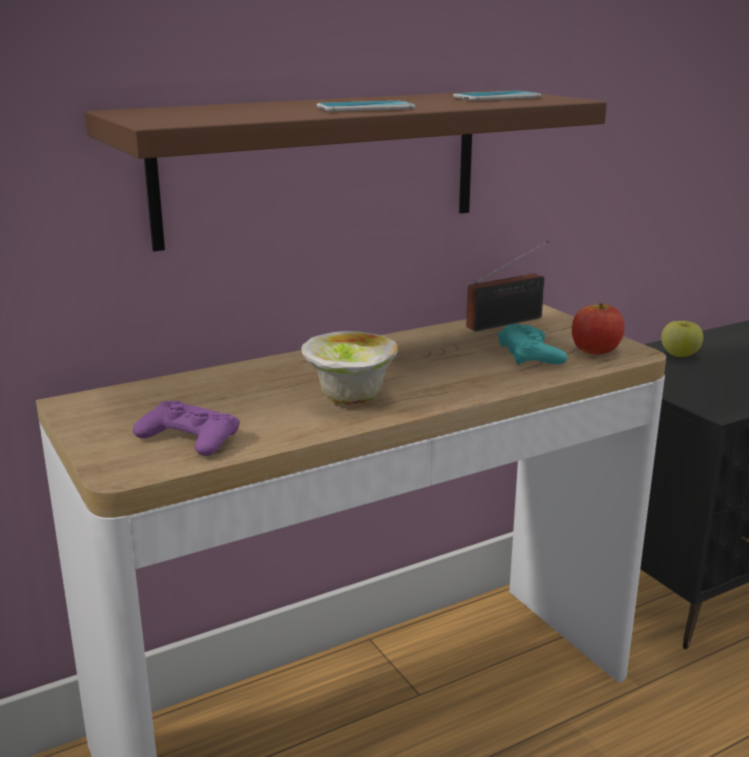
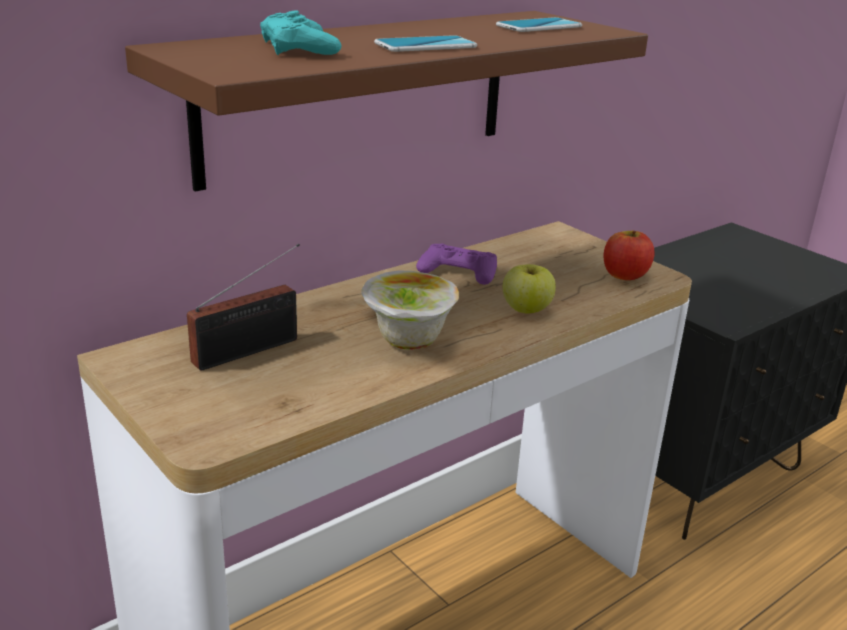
camera: 10 degrees left, 5 degrees up
(189, 438) = (261, 397): purple game controller -> purple game controller (459, 272)
(509, 322) = (532, 243): radio -> radio (252, 350)
(530, 354) = (565, 281): turquoise game controller -> turquoise game controller (299, 47)
(679, 355) = (677, 263): apple -> apple (526, 309)

